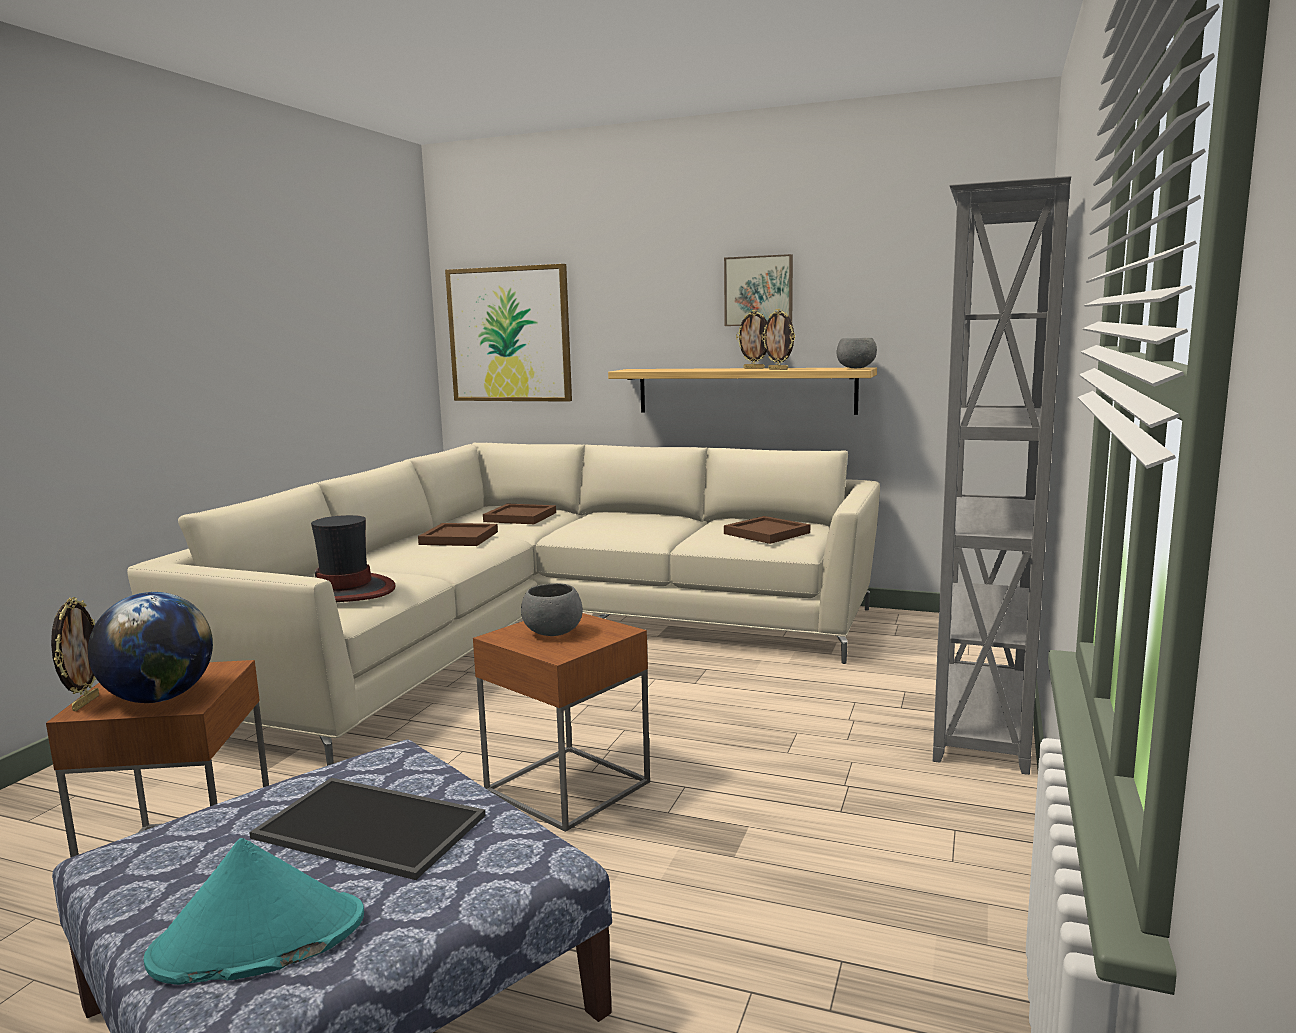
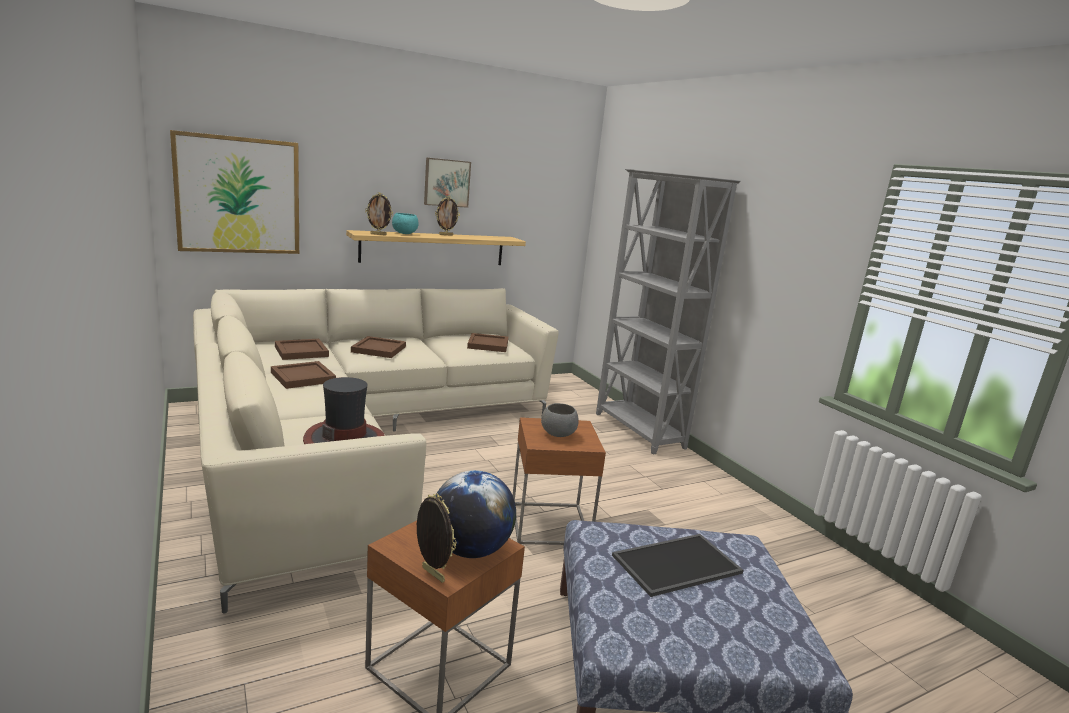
camera: 50 degrees left, 5 degrees up
(257, 940) = (759, 626): turquoise hat -> none
(606, 524) = (379, 349): none -> brown tray
(689, 369) = (404, 234): none -> turquoise bowl
(778, 369) = (470, 238): picture frame -> picture frame (378, 234)
(856, 368) = (509, 238): grey bowl -> none

